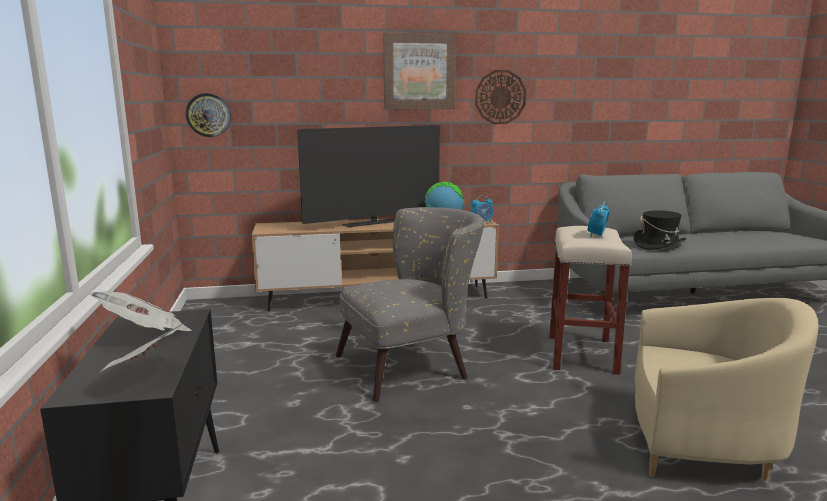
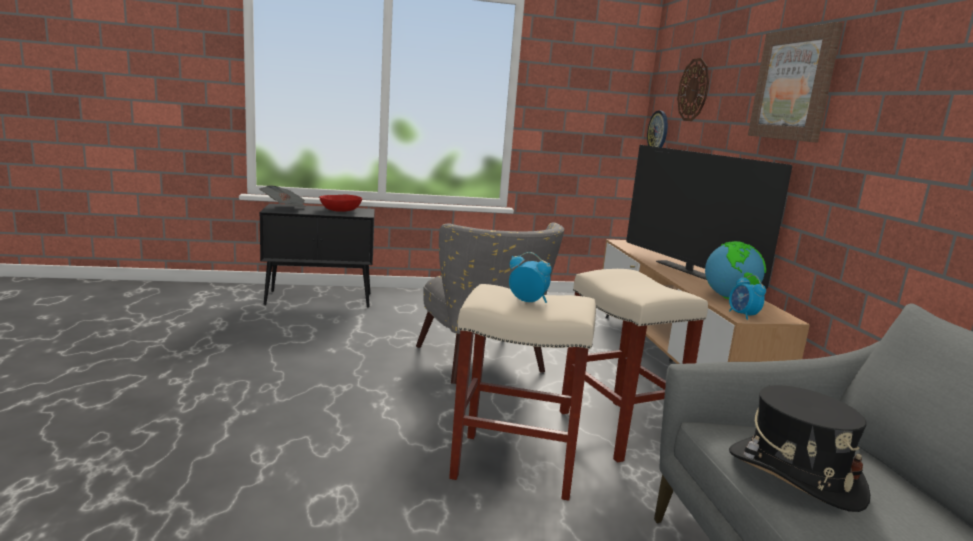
camera: 90 degrees right, 0 degrees up
(145, 333) = (340, 210): newspaper -> red bowl
(500, 97) = (880, 128): wall clock -> wall clock (693, 90)
(507, 322) = (619, 430): none -> beige stool
(702, 443) = (269, 487): beige armchair -> none

